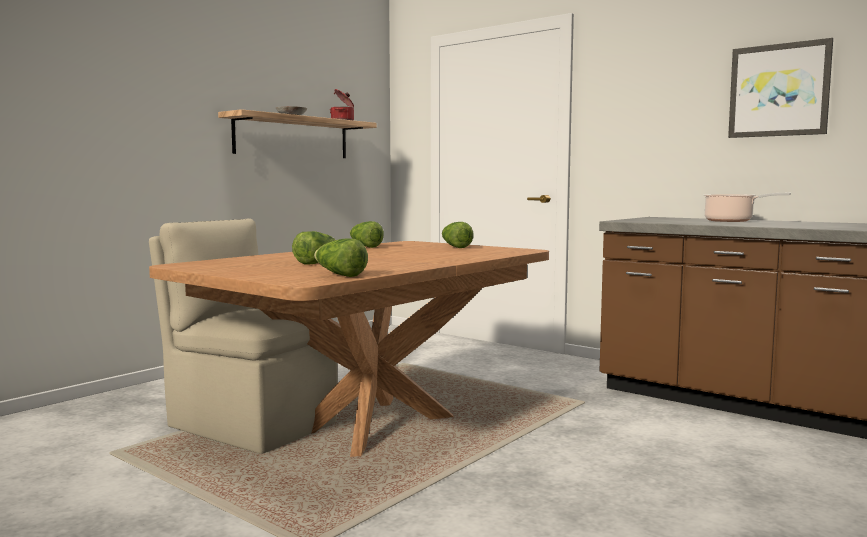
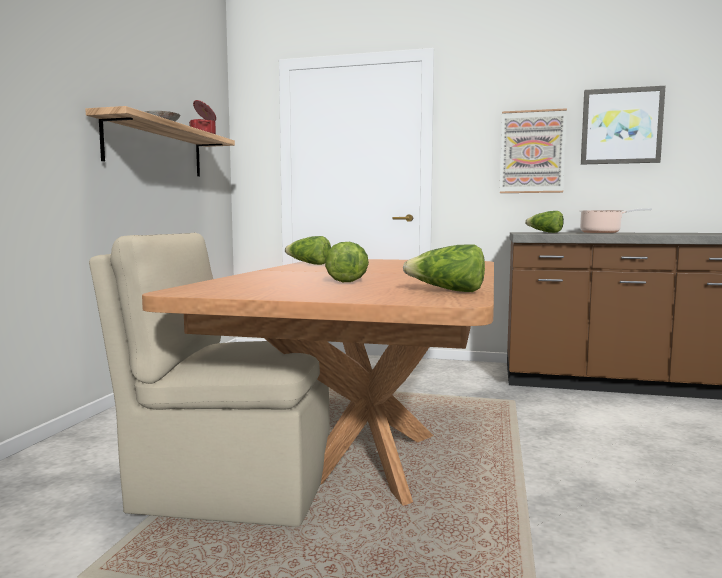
camera: 25 degrees left, 0 degrees up
(455, 247) = (397, 261): lettuce -> lettuce (545, 232)
(674, 124) = (532, 152): none -> picture

